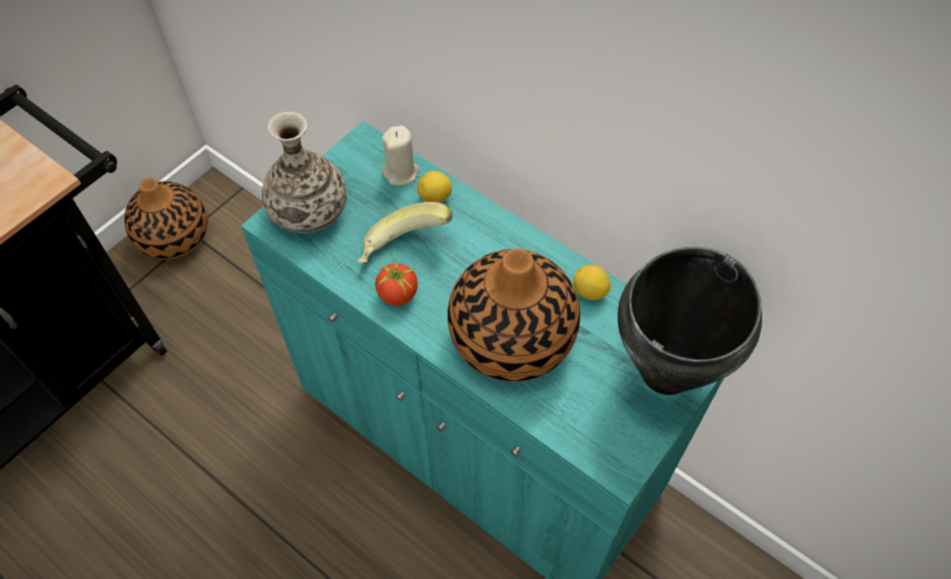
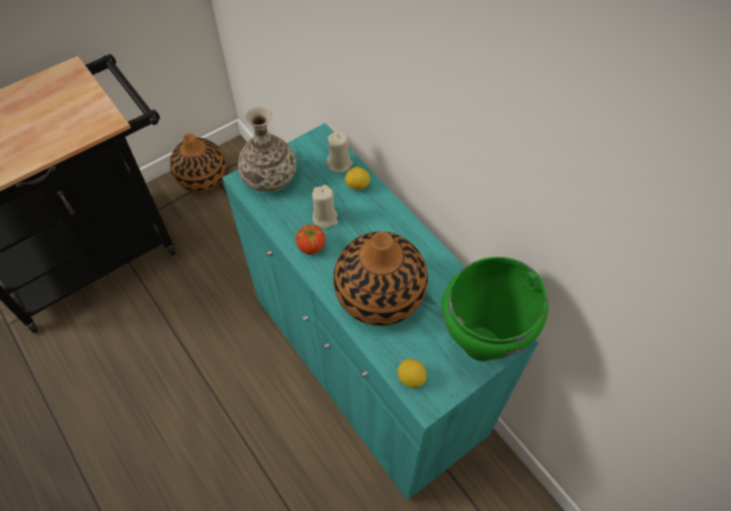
camera: 15 degrees right, 0 degrees up
(404, 250) = (325, 217): banana -> beige candle
(589, 292) = (444, 275): lemon -> lemon (411, 378)
(667, 372) = (482, 344): black cooking pot -> green cooking pot

